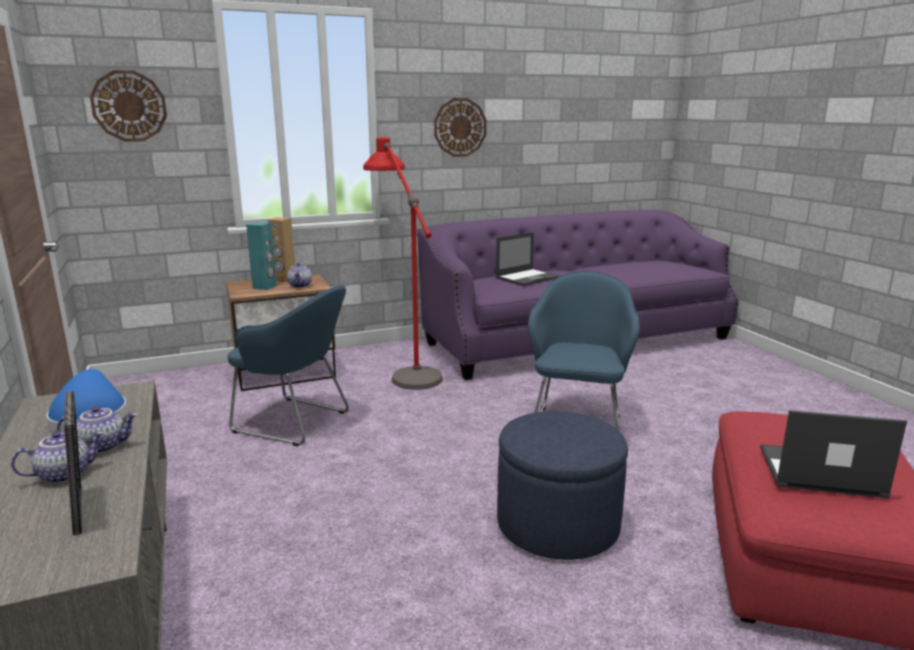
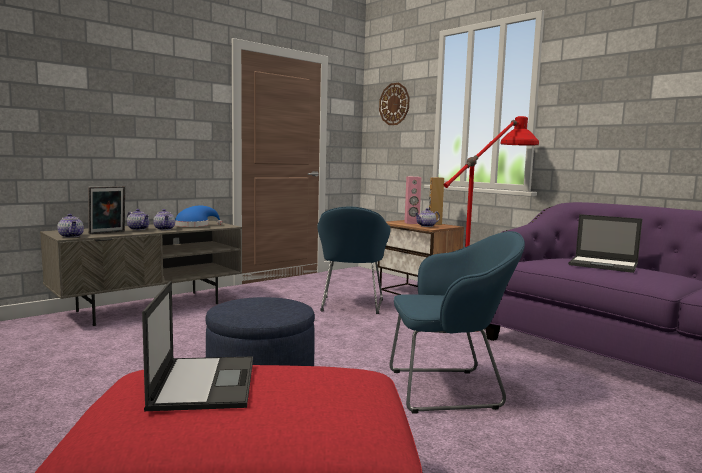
camera: 70 degrees right, 10 degrees down
(95, 557) = (72, 236): none -> teapot
(265, 287) = (411, 223): turquoise speaker -> pink speaker
(460, 127) = (618, 107): wall clock -> none

